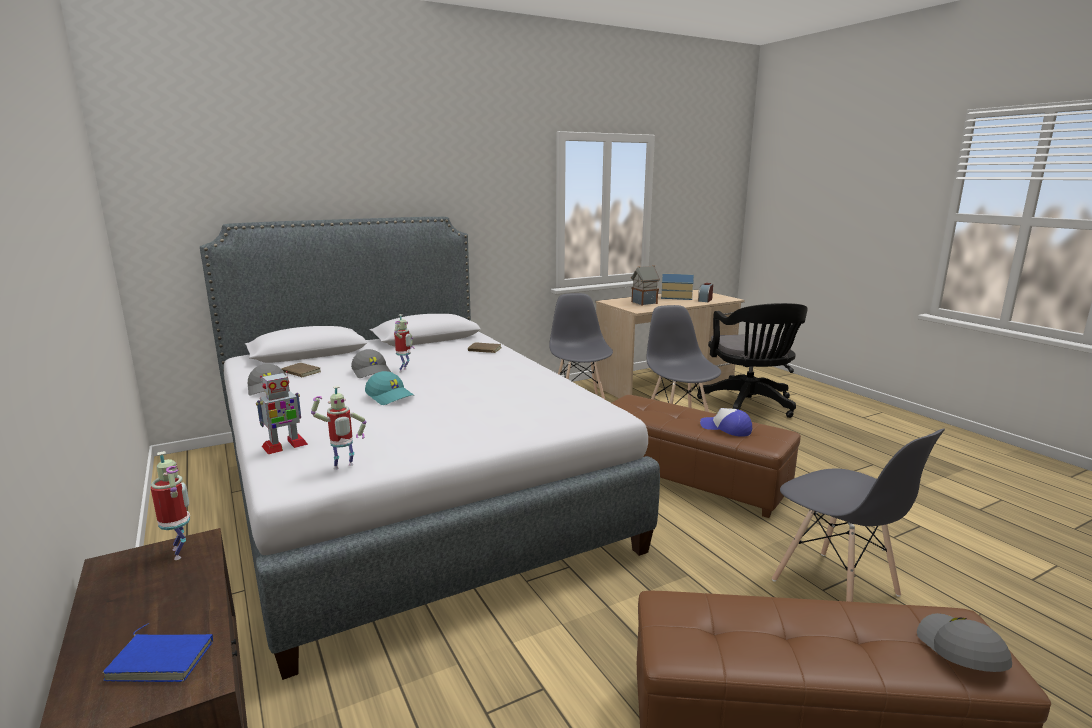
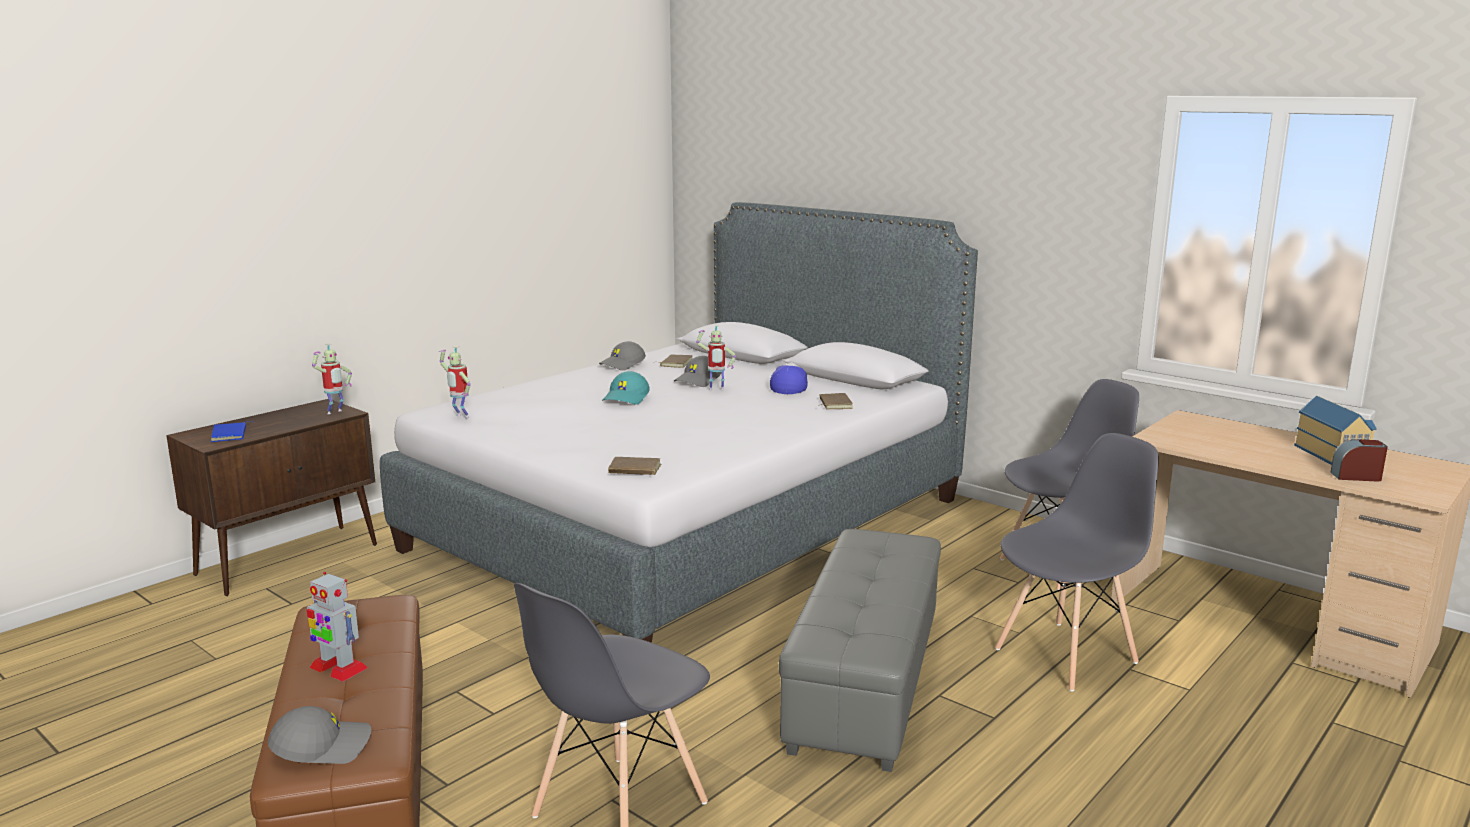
camera: 70 degrees right, 0 degrees up
(284, 446) = (493, 394): toy robot -> toy robot (337, 668)
(582, 414) = (634, 470): none -> brown book
(643, 303) = (1223, 437): toy house -> none
(690, 478) = (867, 682): brown ottoman -> grey ottoman
(726, 429) = (850, 611): cap -> cap (790, 387)
(749, 405) = (1285, 724): black office chair -> none

